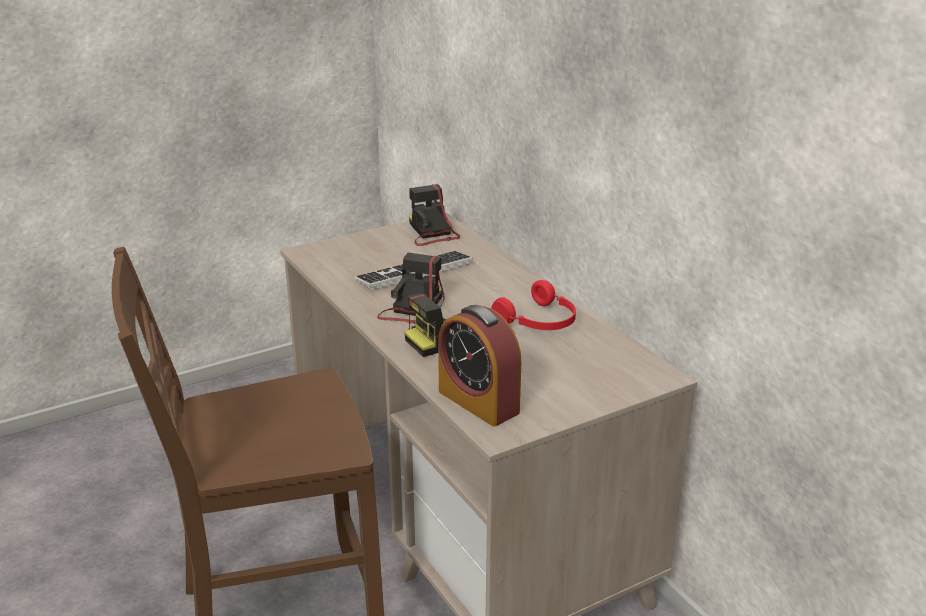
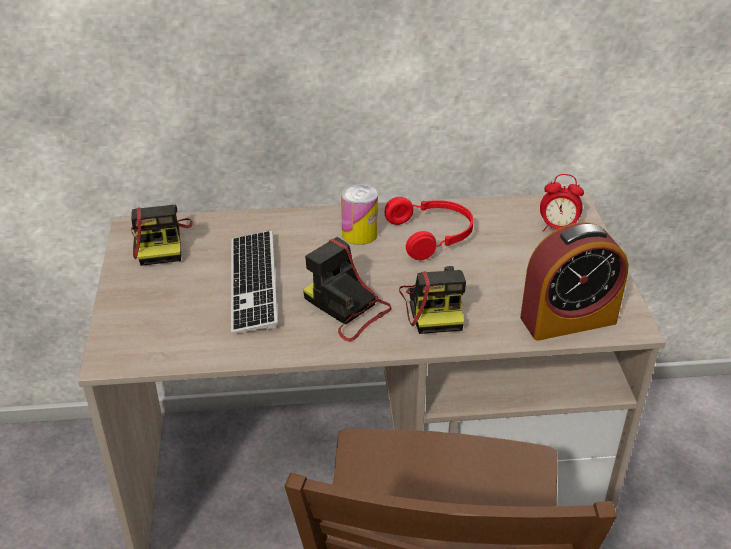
camera: 65 degrees left, 10 degrees up
(431, 233) = (161, 242): camera -> camera turned 105 degrees counterclockwise
(510, 293) = (359, 234): none -> can
(612, 375) = (558, 228): none -> alarm clock

